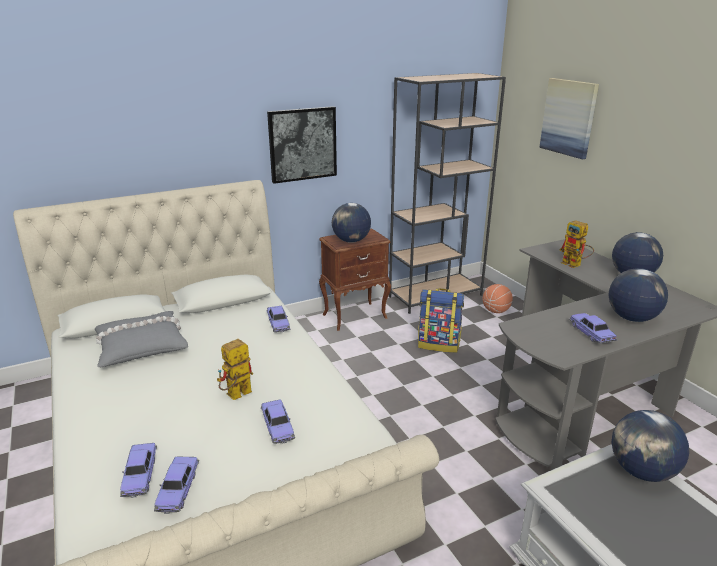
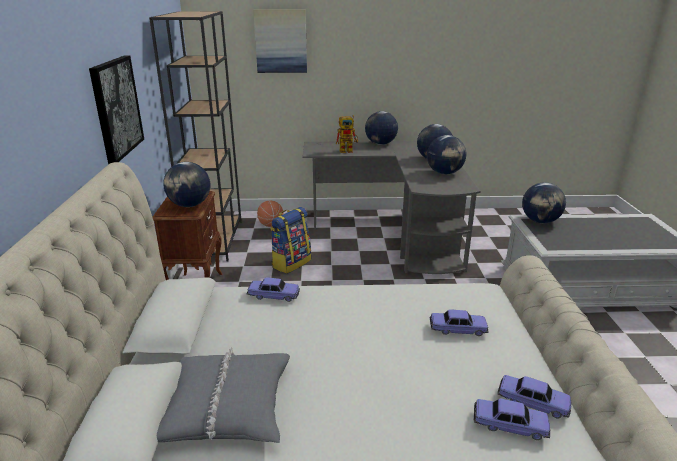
camera: 65 degrees left, 0 degrees up
(236, 396) = (395, 345): toy robot -> none
(591, 333) = (444, 173): toy car -> globe

